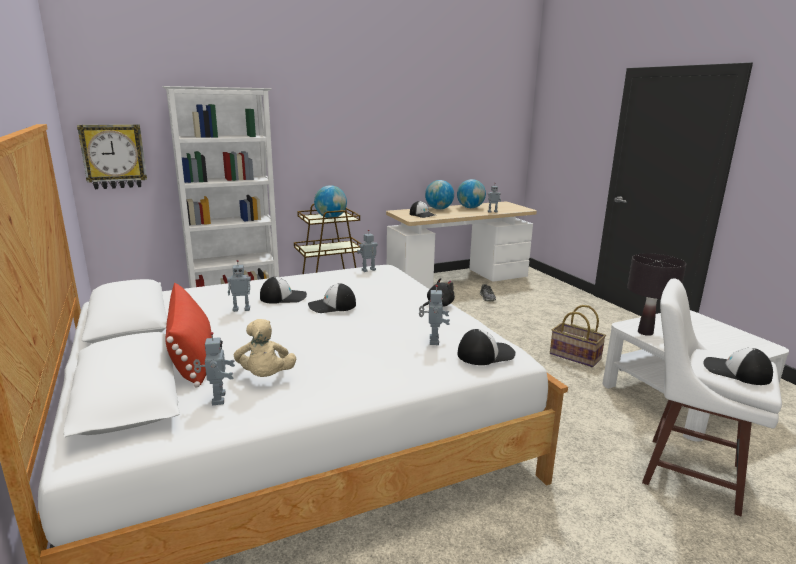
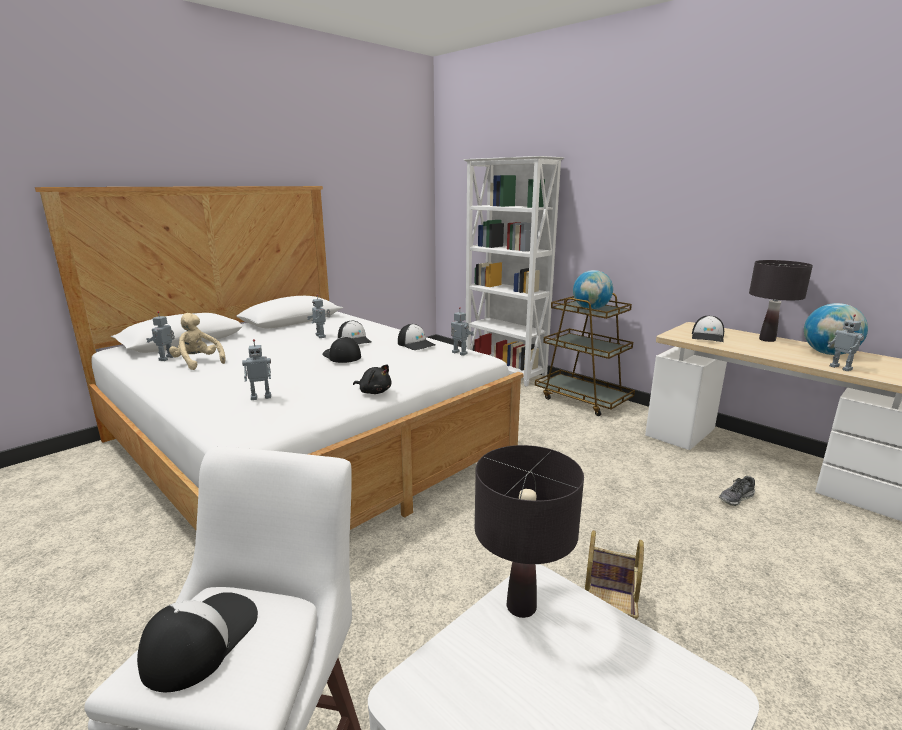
camera: 70 degrees right, 0 degrees up
(114, 156) = (456, 219): wall clock -> none
(192, 356) = (234, 342): red pillow -> none
(217, 399) = (168, 358): toy robot -> toy robot turned 135 degrees clockwise
(265, 377) = (198, 363): beige plush toy -> beige plush toy turned 75 degrees clockwise
(439, 209) = (767, 339): globe -> black table lamp
(485, 354) = (233, 422): cap -> cap (416, 344)

